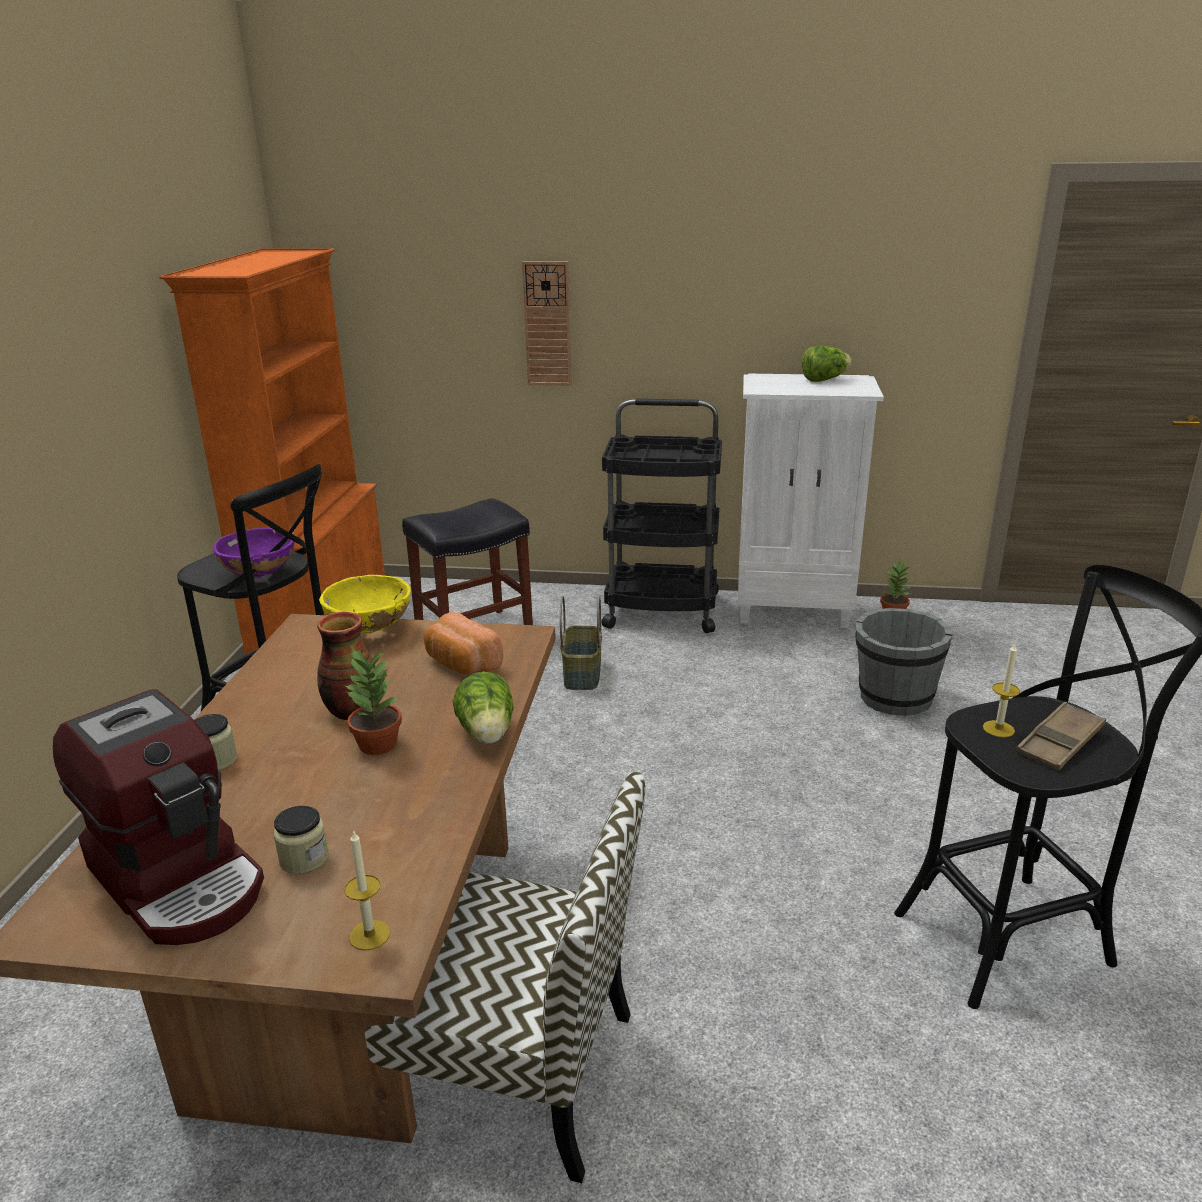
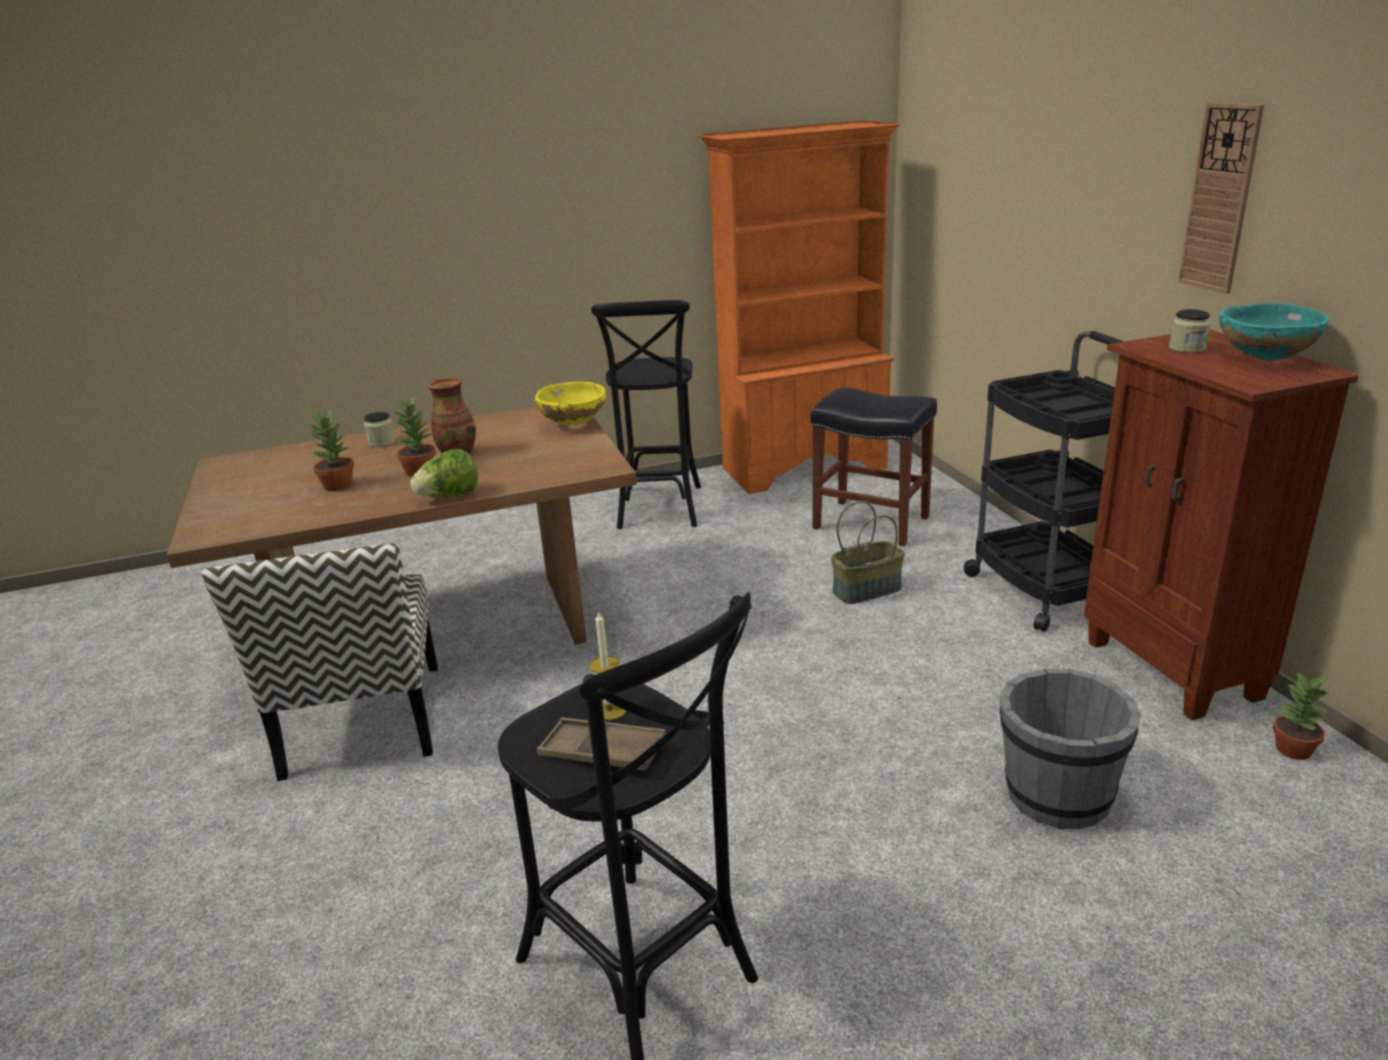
camera: 65 degrees right, 0 degrees up
(180, 878) = (265, 473): coffee machine -> none
(259, 576) = (640, 377): purple bowl -> none
(304, 859) = (288, 492): jar -> jar (1187, 348)
(336, 812) = (338, 485): none -> potted plant
(369, 935) = (220, 528): candle -> none
(461, 664) = (545, 462): bread -> none
(547, 324) = (1049, 226): wall clock -> wall clock (1220, 198)
(792, 613) = (1169, 671): white cabinet -> brown cabinet
(824, 380) = (1264, 359): lettuce -> turquoise bowl

